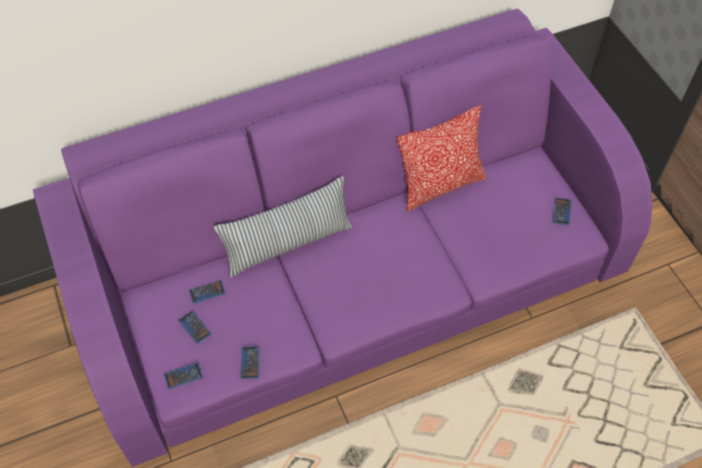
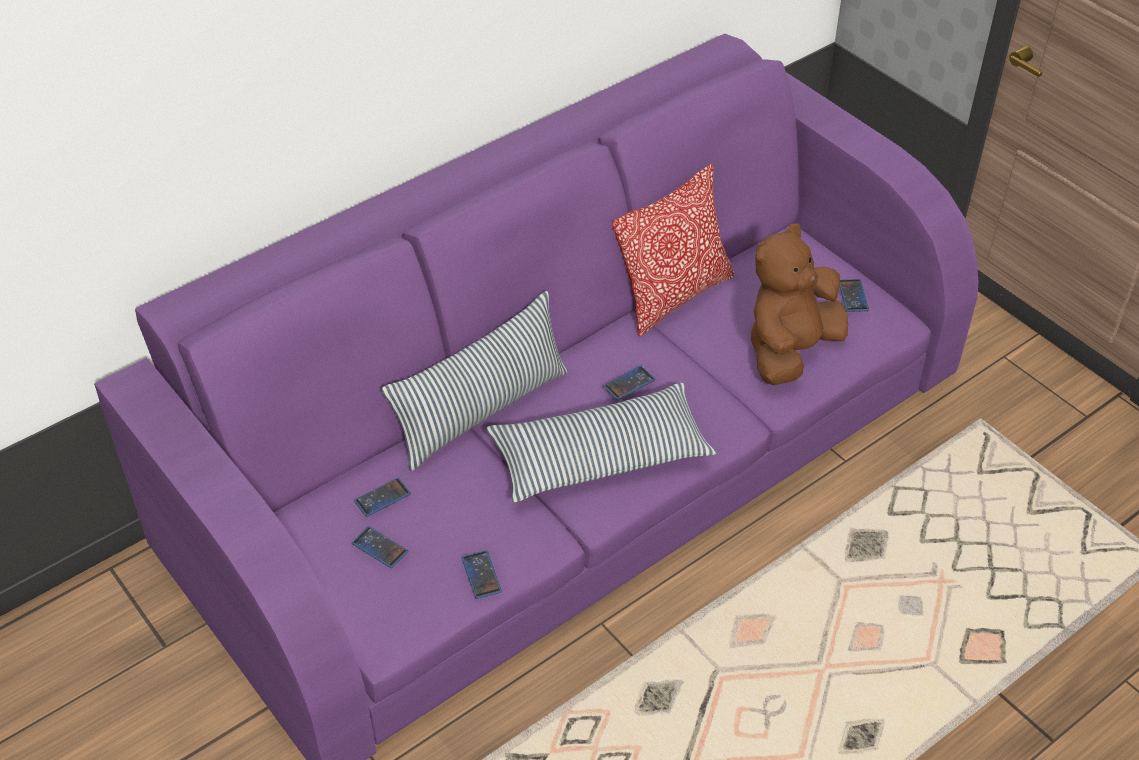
camera: 15 degrees left, 10 degrees down
(183, 376) = (387, 614): phone -> phone (629, 383)
(353, 295) = (600, 456): none -> pillow
(505, 243) = (790, 351): none -> brown plush toy

